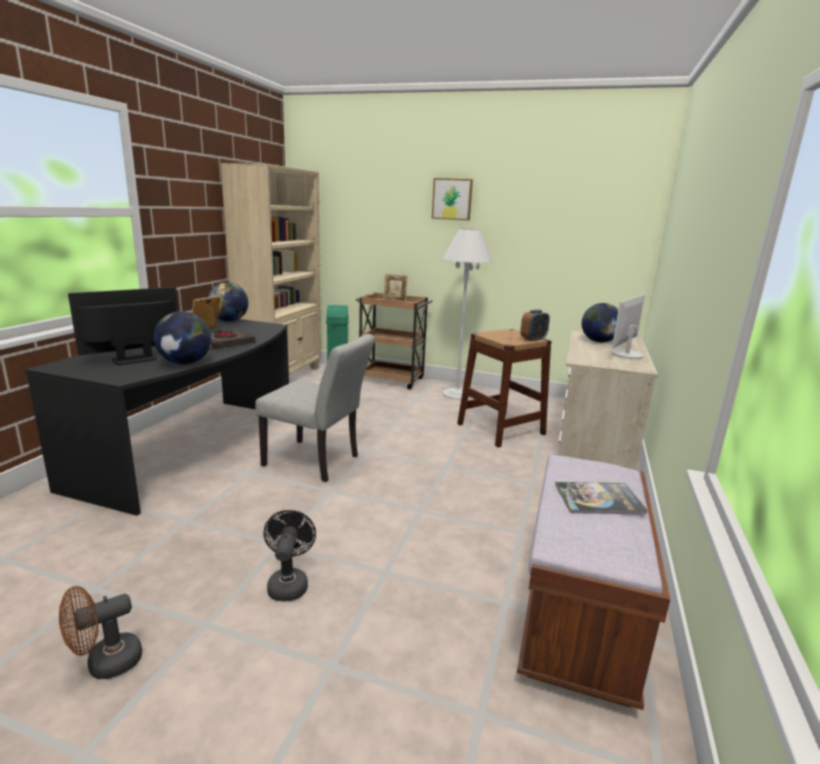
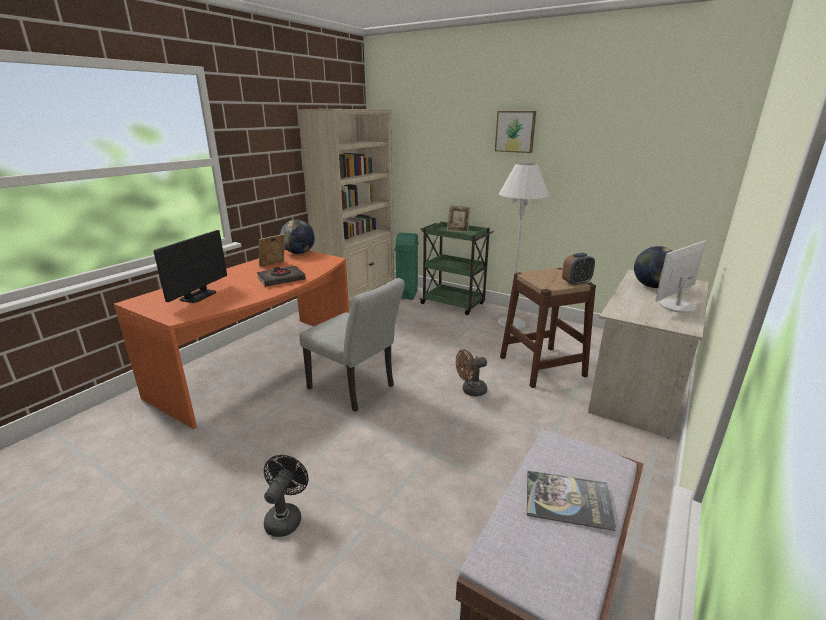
camera: 15 degrees right, 5 degrees up
(105, 664) = (118, 574): brown fan -> brown fan (470, 391)
(134, 359) = (198, 296): monitor -> monitor turned 135 degrees clockwise
(185, 363) = (235, 302): globe -> none
(196, 448) = (262, 365): black desk -> orange desk
(391, 380) = (453, 304): brown cart -> green cart

